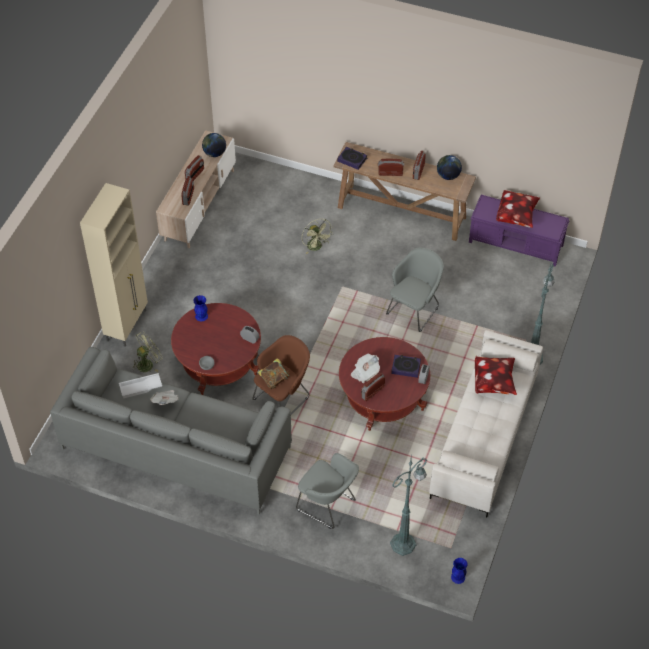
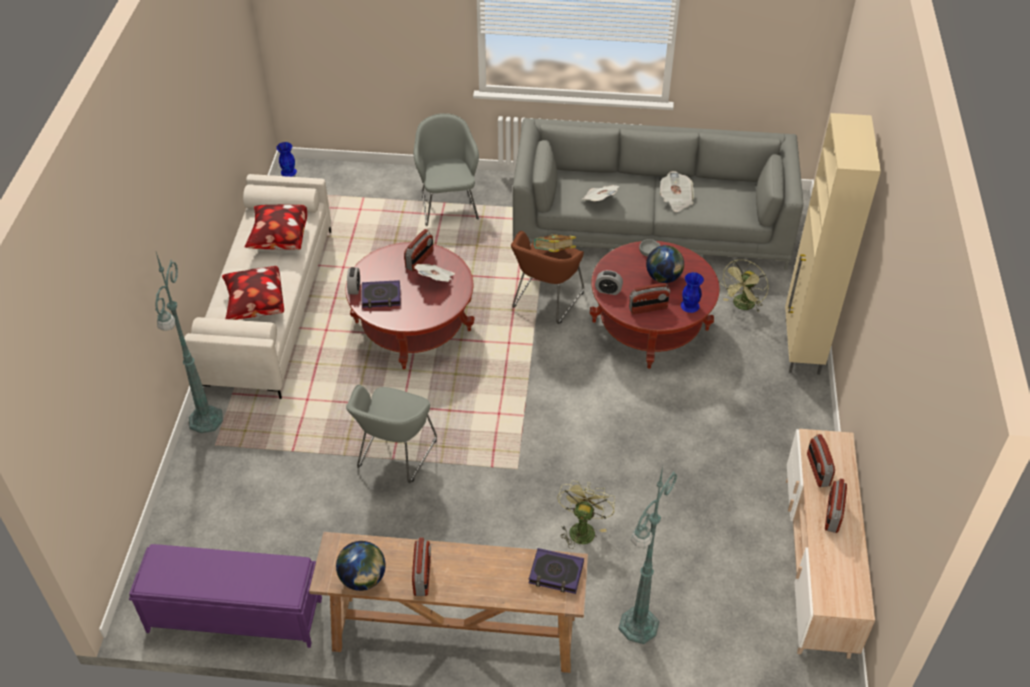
camera: 165 degrees right, 5 degrees down
(140, 388) = (715, 207): white tray -> none
(214, 153) = (826, 569): globe -> globe (663, 277)
(223, 413) = (599, 200): none -> newspaper
(316, 247) = (582, 528): green fan -> green fan turned 60 degrees clockwise
(328, 506) = (448, 205): grey armchair -> grey armchair turned 60 degrees clockwise
(390, 173) = (475, 559): radio -> radio (648, 308)
(404, 543) = (353, 188): green floor lamp -> green floor lamp (637, 627)
(516, 216) = (229, 573): pillow -> pillow (279, 240)

